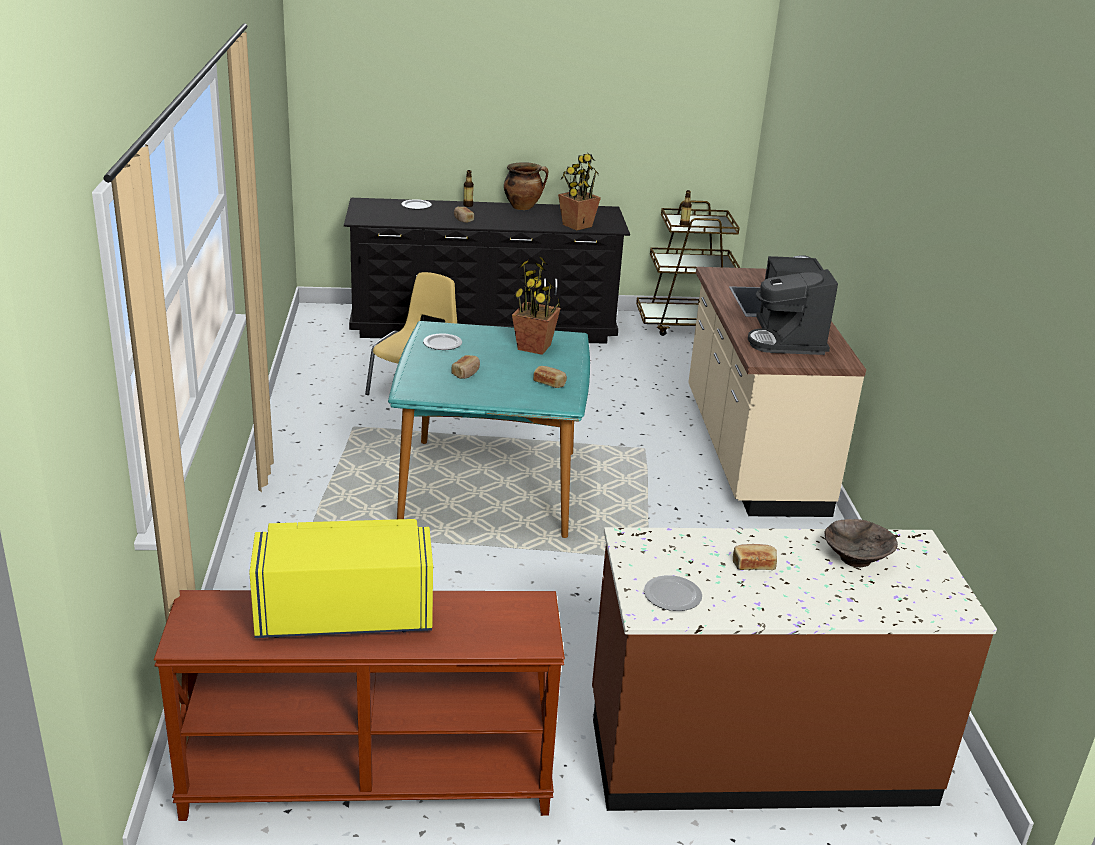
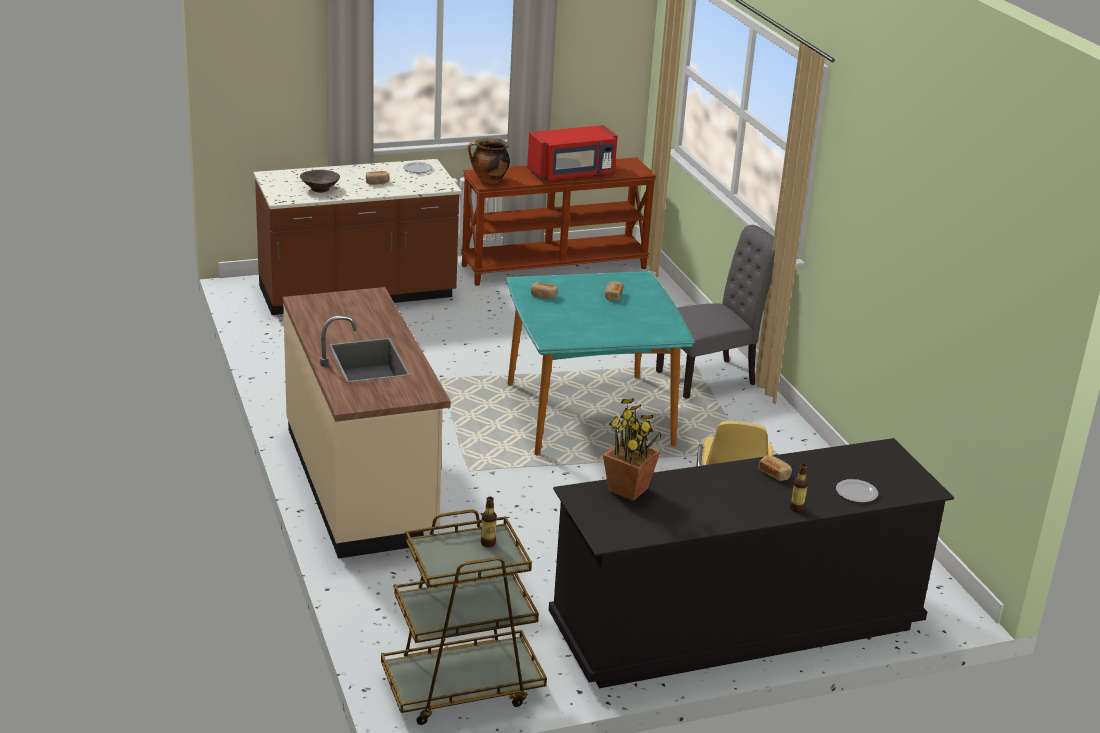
camera: 165 degrees right, 0 degrees up
(305, 512) = (711, 377): none -> grey chair
(344, 614) = (572, 173): yellow microwave -> red microwave
(442, 344) = (652, 318): plate -> none
(523, 207) = (723, 520): cooking pot -> cooking pot (488, 181)
(534, 347) = (575, 326): potted plant -> none
(787, 339) = (350, 316): coffee machine -> none

